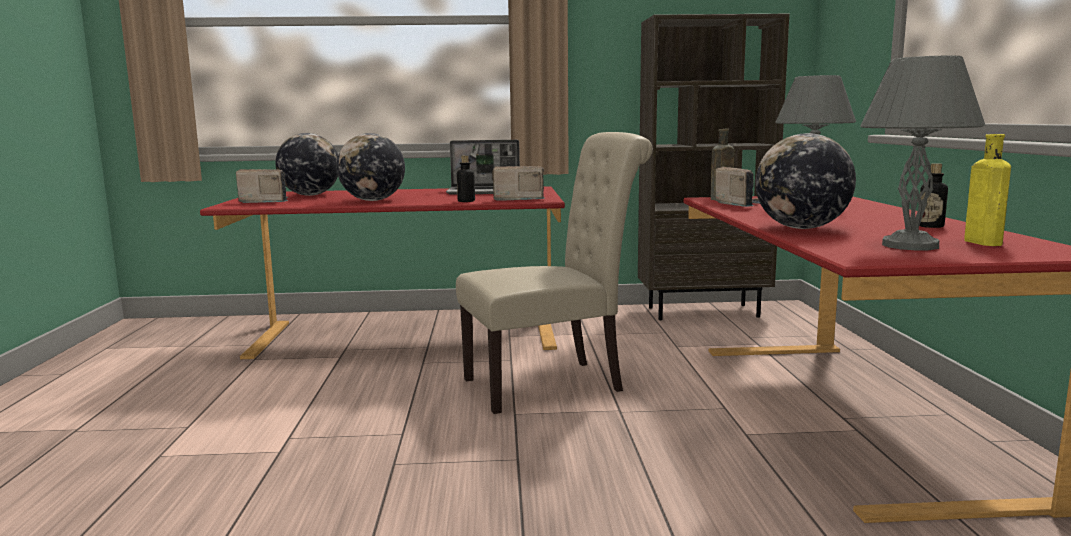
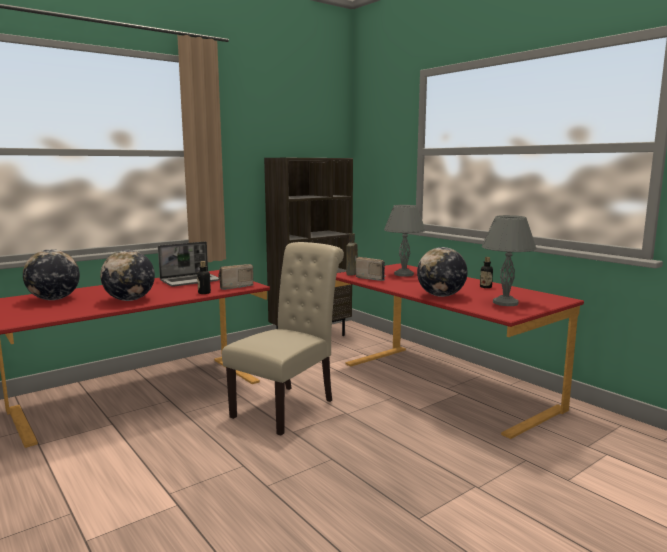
camera: 35 degrees left, 0 degrees up
(265, 201) = (36, 312): radio -> none
(980, 242) = (523, 296): yellow bottle -> none

